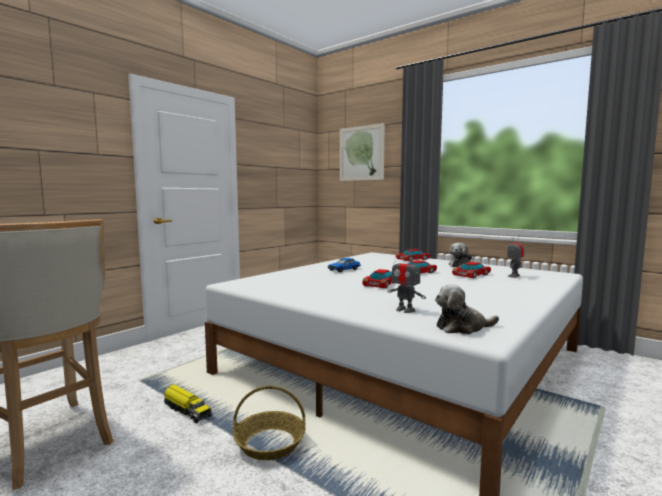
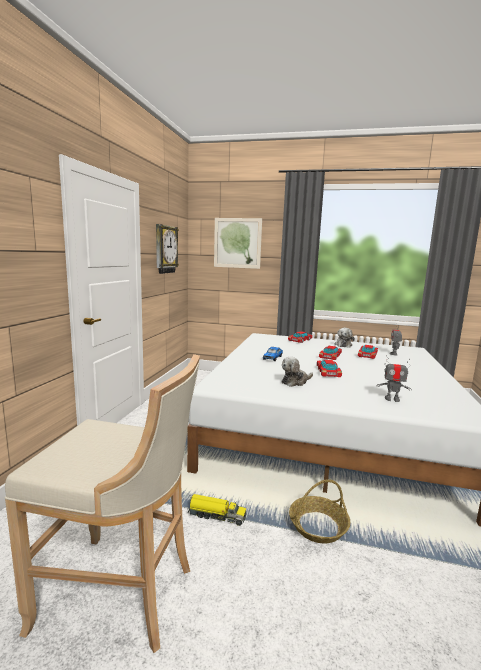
camera: 25 degrees left, 5 degrees up
(277, 162) = (165, 249): none -> wall clock
(462, 327) = (451, 411): plush toy -> plush toy (295, 382)

